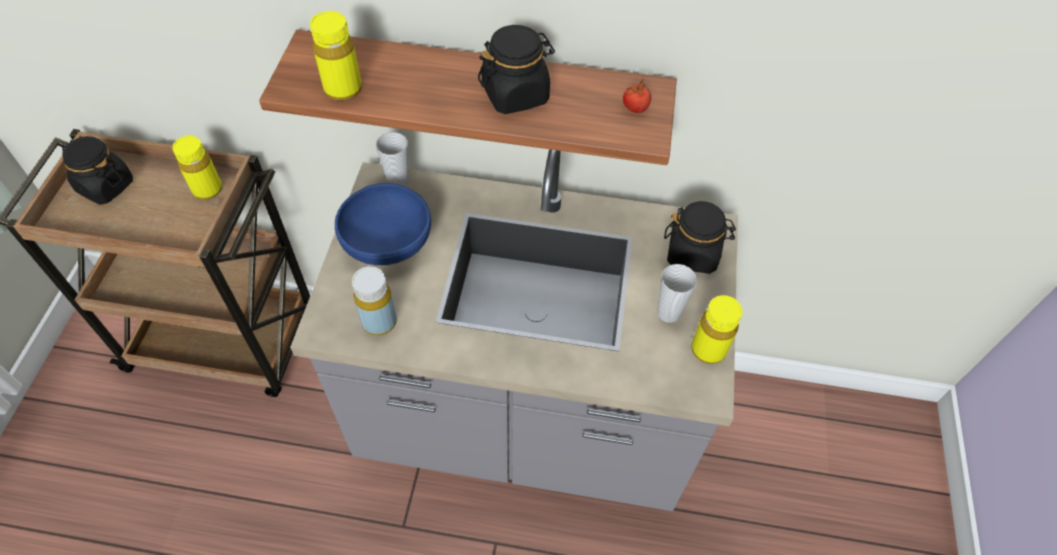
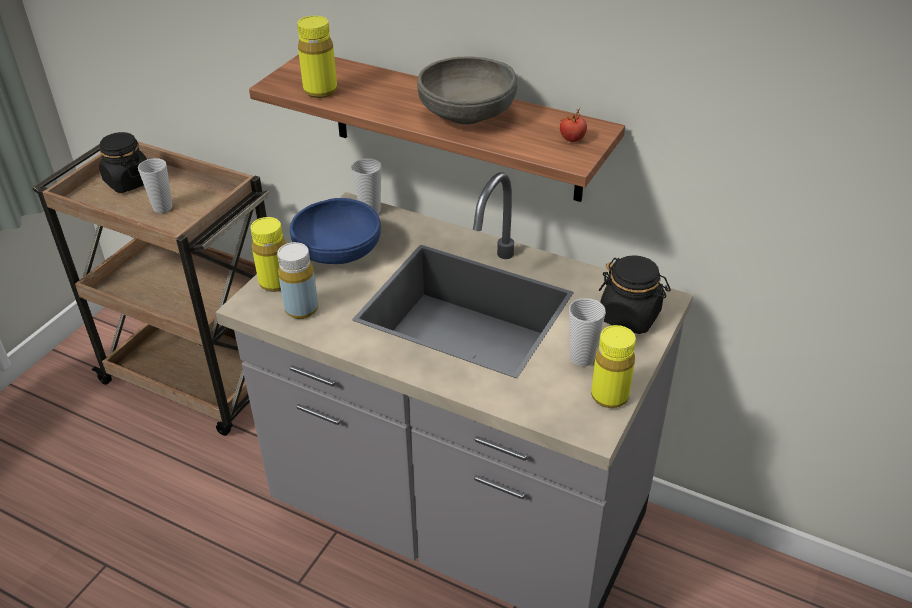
camera: 20 degrees right, 15 degrees down
(160, 213) = (162, 207): none -> cup
(207, 190) = (209, 198): yellow bottle -> yellow bottle (275, 282)
(515, 94) = (467, 114): black jar -> grey bowl

